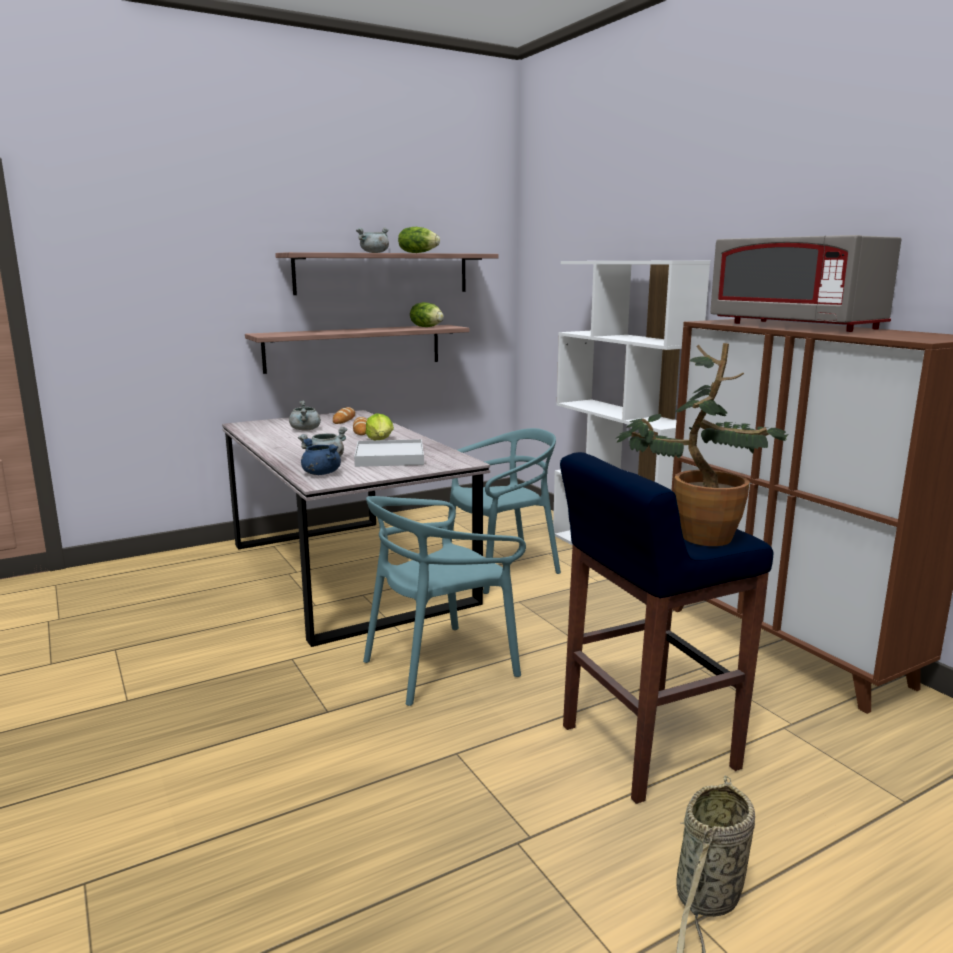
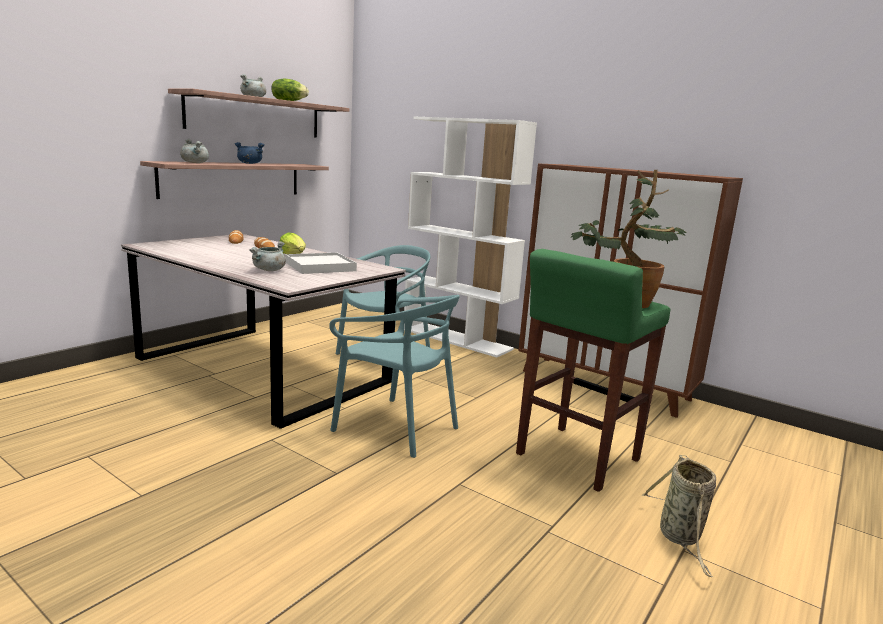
camera: 25 degrees left, 0 degrees up
(305, 430) = (213, 248): grey cooking pot -> grey cooking pot (195, 163)
(320, 473) = (280, 279): blue cooking pot -> blue cooking pot (249, 163)
(427, 327) = (293, 164): lettuce -> none
(440, 665) = (396, 427): turquoise chair -> turquoise chair turned 90 degrees counterclockwise
(645, 748) = (576, 458): blue stool -> green stool
(795, 326) = (616, 168): grey microwave -> none

